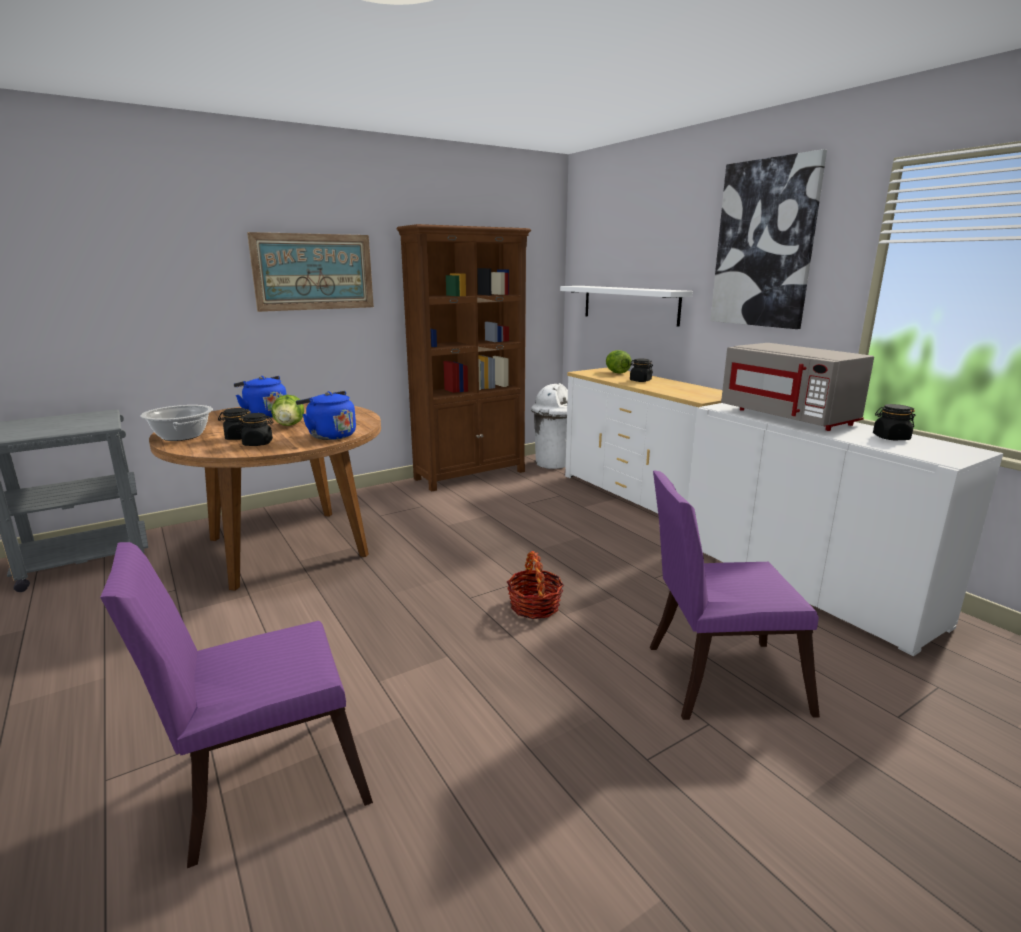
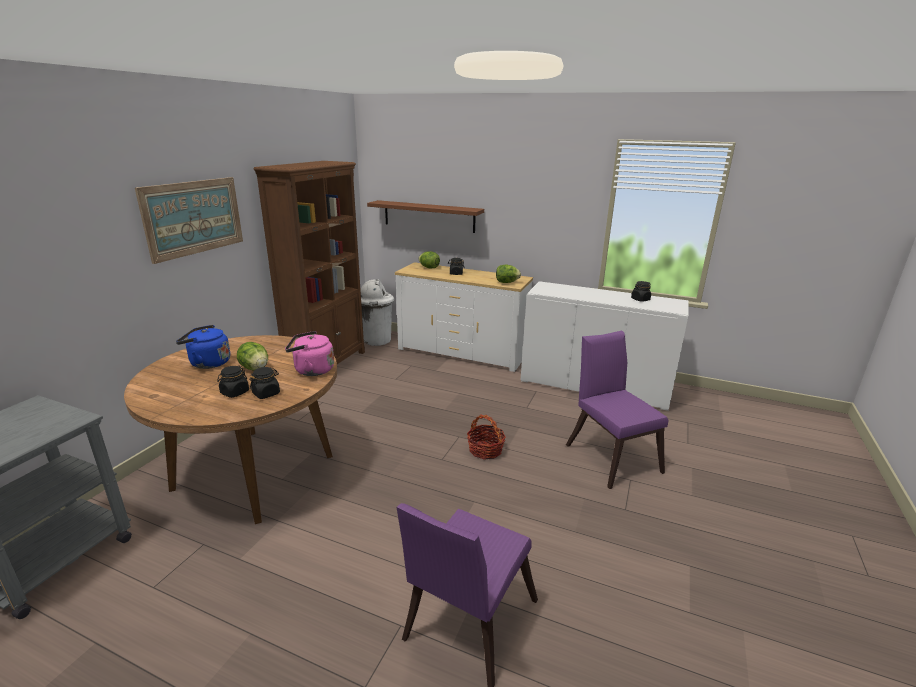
camera: 35 degrees left, 5 degrees up
(181, 436) = (173, 406): cooking pot -> none
(330, 435) = (311, 370): blue kettle -> pink kettle
(629, 304) = (429, 216): white shelf -> brown shelf
(694, 395) = (506, 282): none -> lettuce
(715, 678) = (610, 455): purple chair -> purple chair turned 105 degrees clockwise
(764, 244) = (537, 181): picture -> none
(788, 417) = (580, 293): grey microwave -> none

